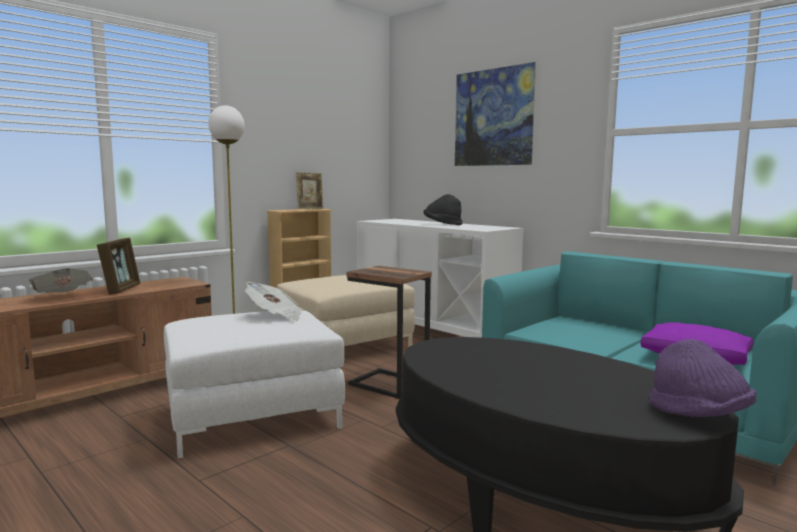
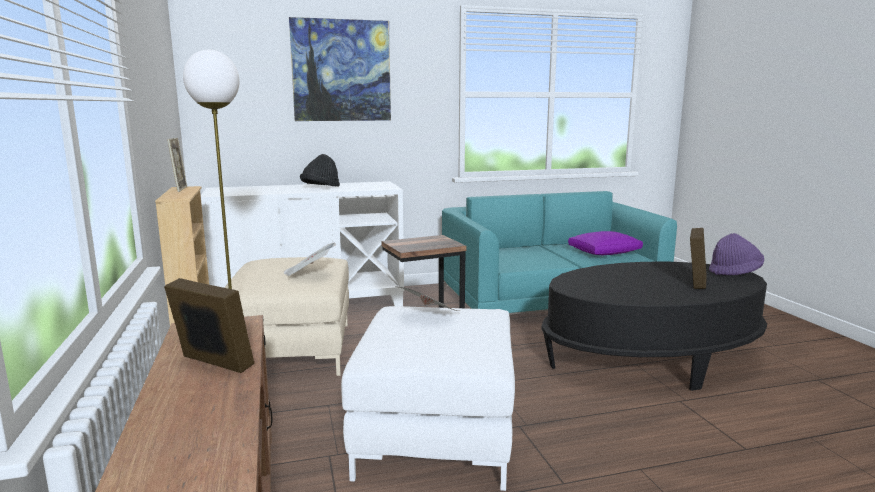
camera: 60 degrees left, 5 degrees up
(63, 297) = (200, 406): newspaper -> newspaper (309, 273)
(580, 394) = (695, 282): none -> picture frame

